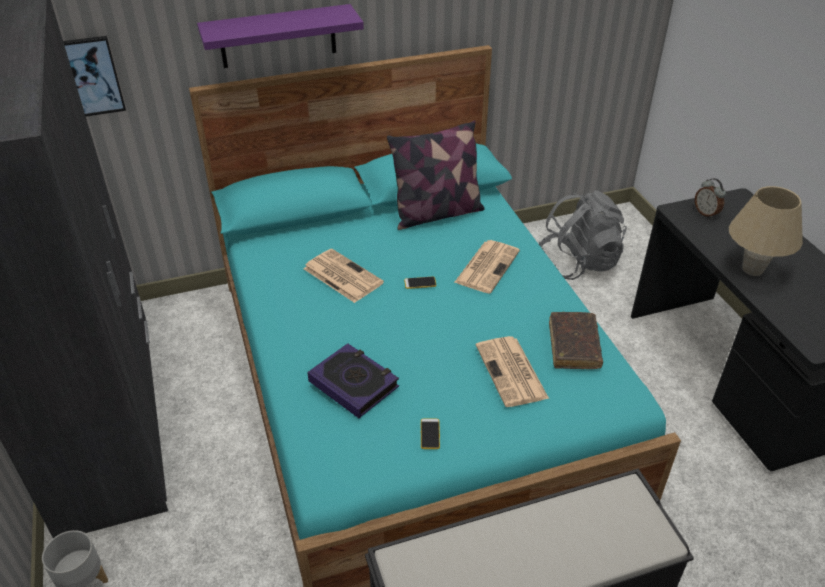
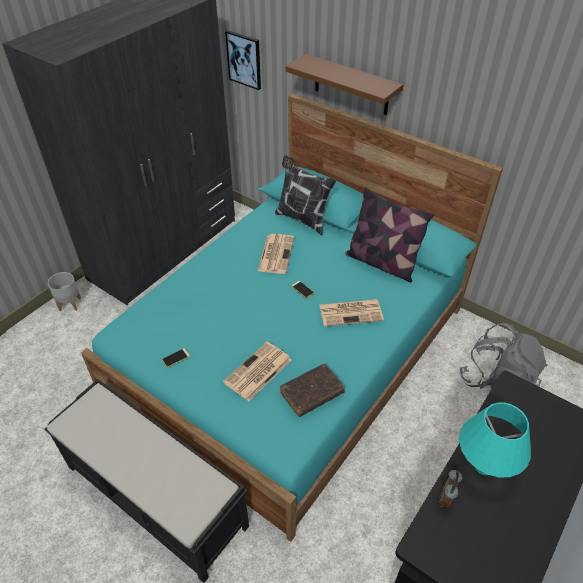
camera: 55 degrees right, 5 degrees up
(278, 36) = (351, 85): purple shelf -> brown shelf
(305, 231) = (302, 219): none -> pillow
(353, 384) = (187, 305): book -> none
(706, 213) = (532, 406): alarm clock -> alarm clock (446, 498)
(752, 269) = (484, 466): beige table lamp -> turquoise table lamp

